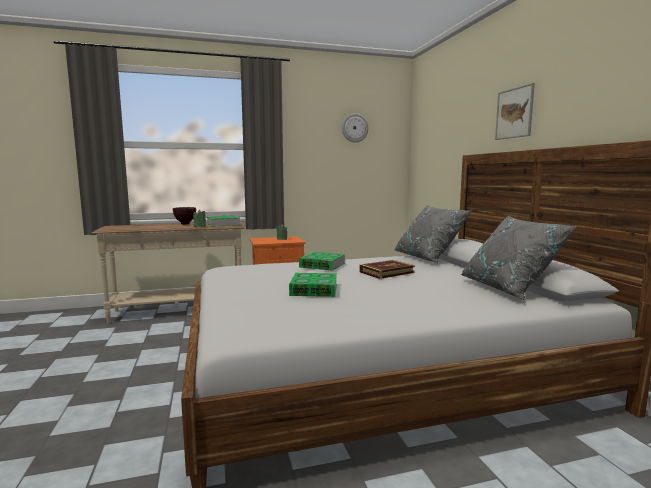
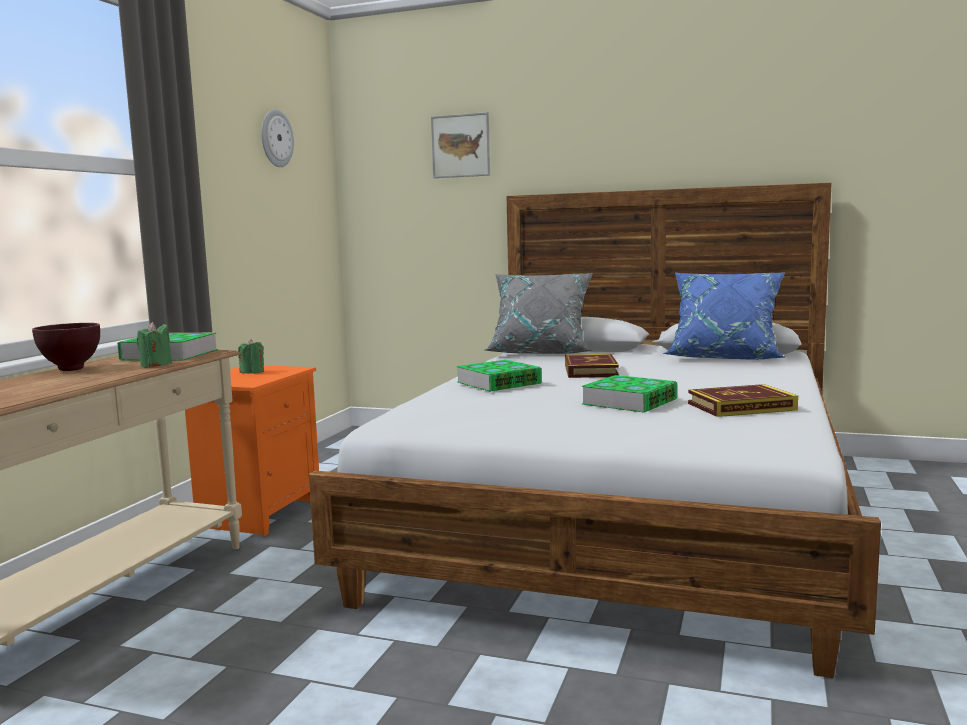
camera: 55 degrees left, 0 degrees up
(335, 311) = (741, 407): none -> book
(509, 289) = (724, 357): grey pillow -> blue pillow
(514, 113) = (599, 140): picture -> picture (461, 146)

